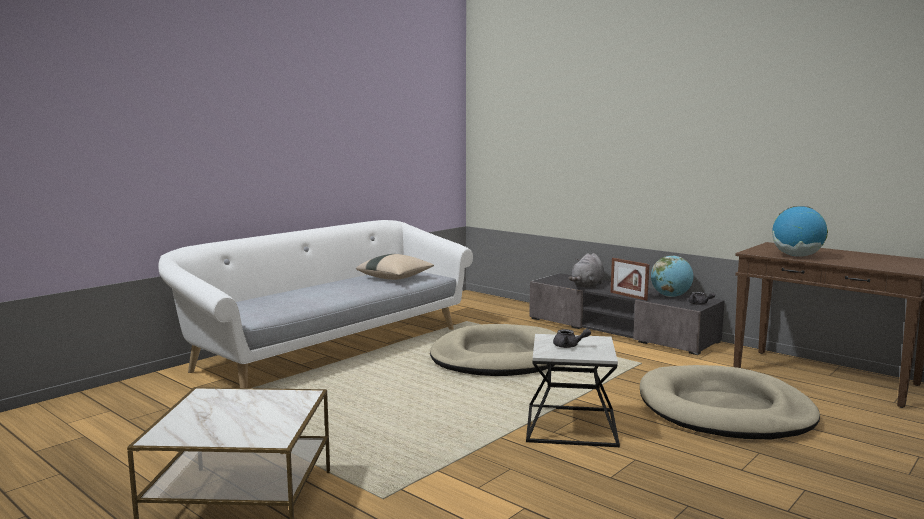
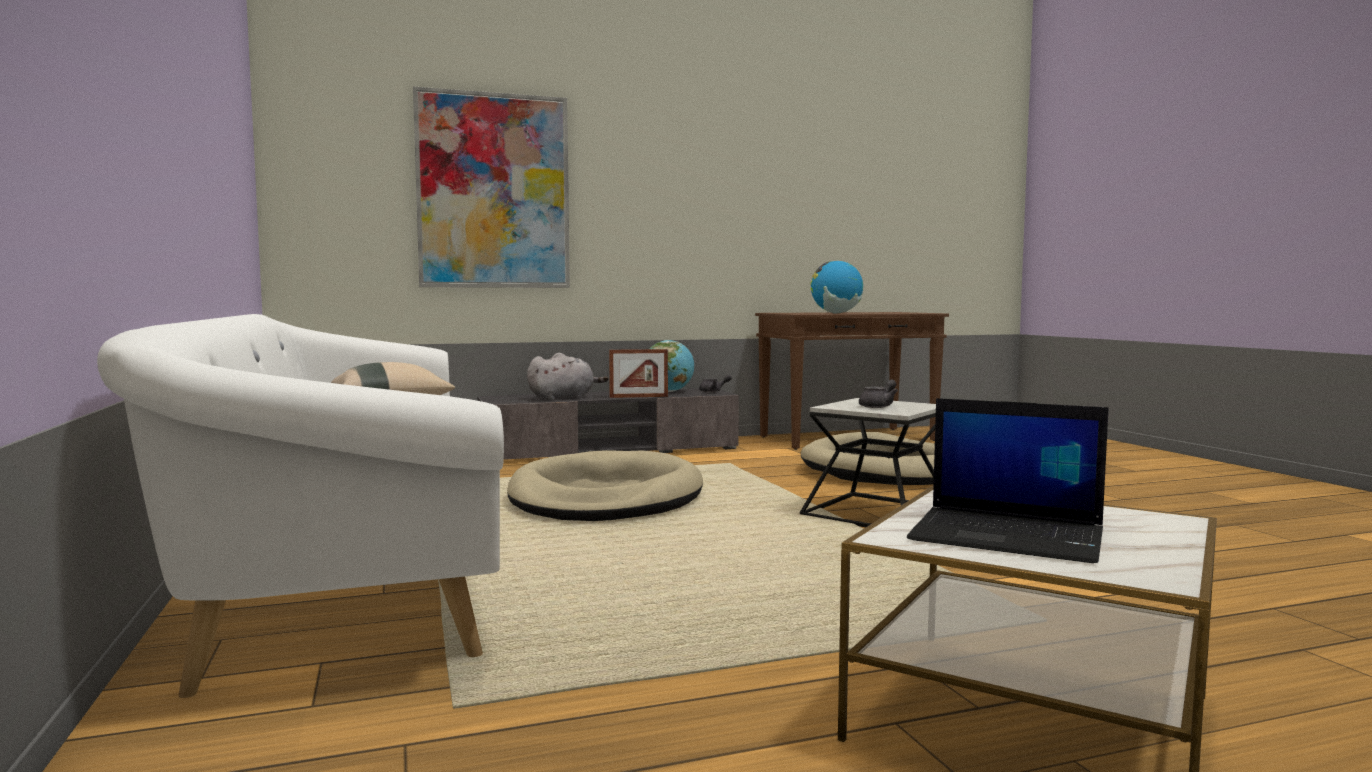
camera: 60 degrees left, 5 degrees down
(218, 410) = (1010, 536): none -> laptop
(576, 137) = (493, 191): none -> picture
(587, 286) = (564, 398): grey plush toy -> grey plush toy turned 90 degrees counterclockwise

